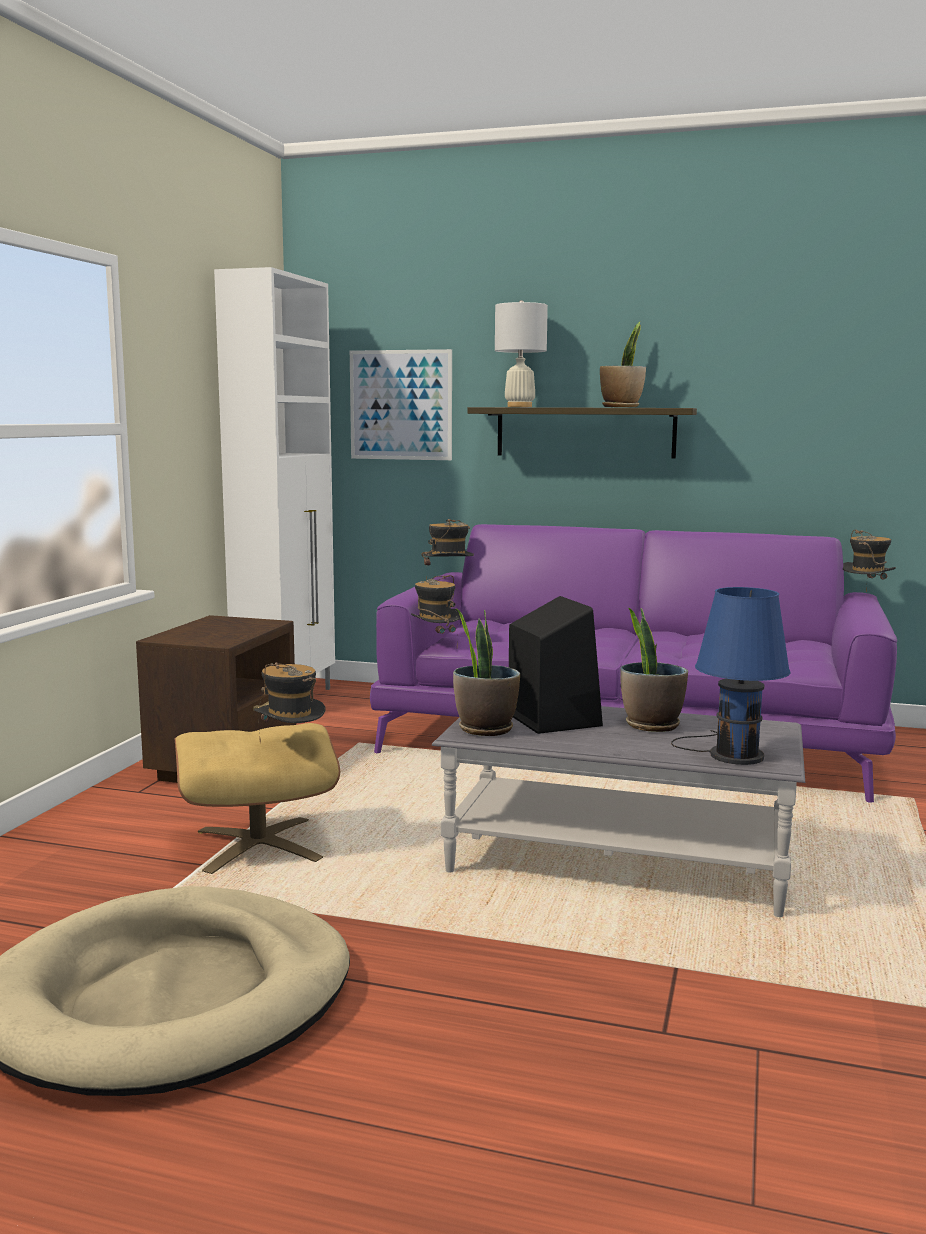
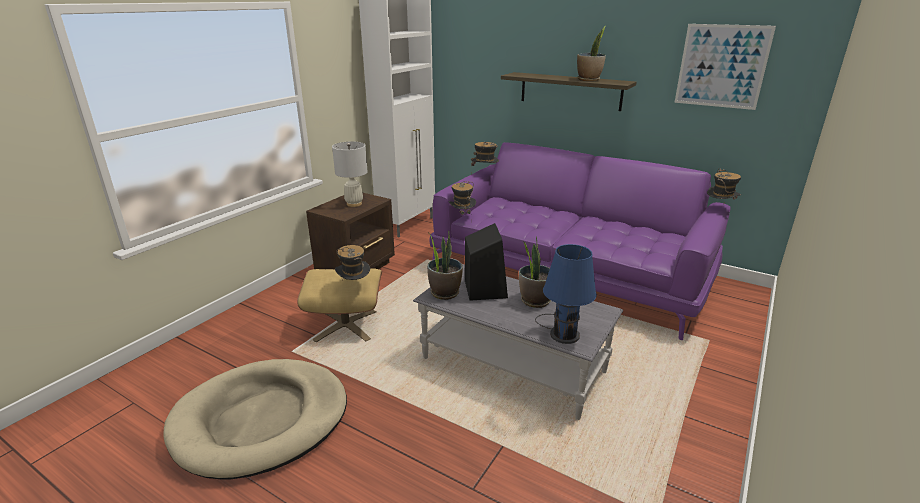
camera: 15 degrees right, 15 degrees up
(400, 405) = (471, 67): picture -> picture (722, 66)
(519, 407) = (531, 75): white table lamp -> white table lamp (354, 204)

